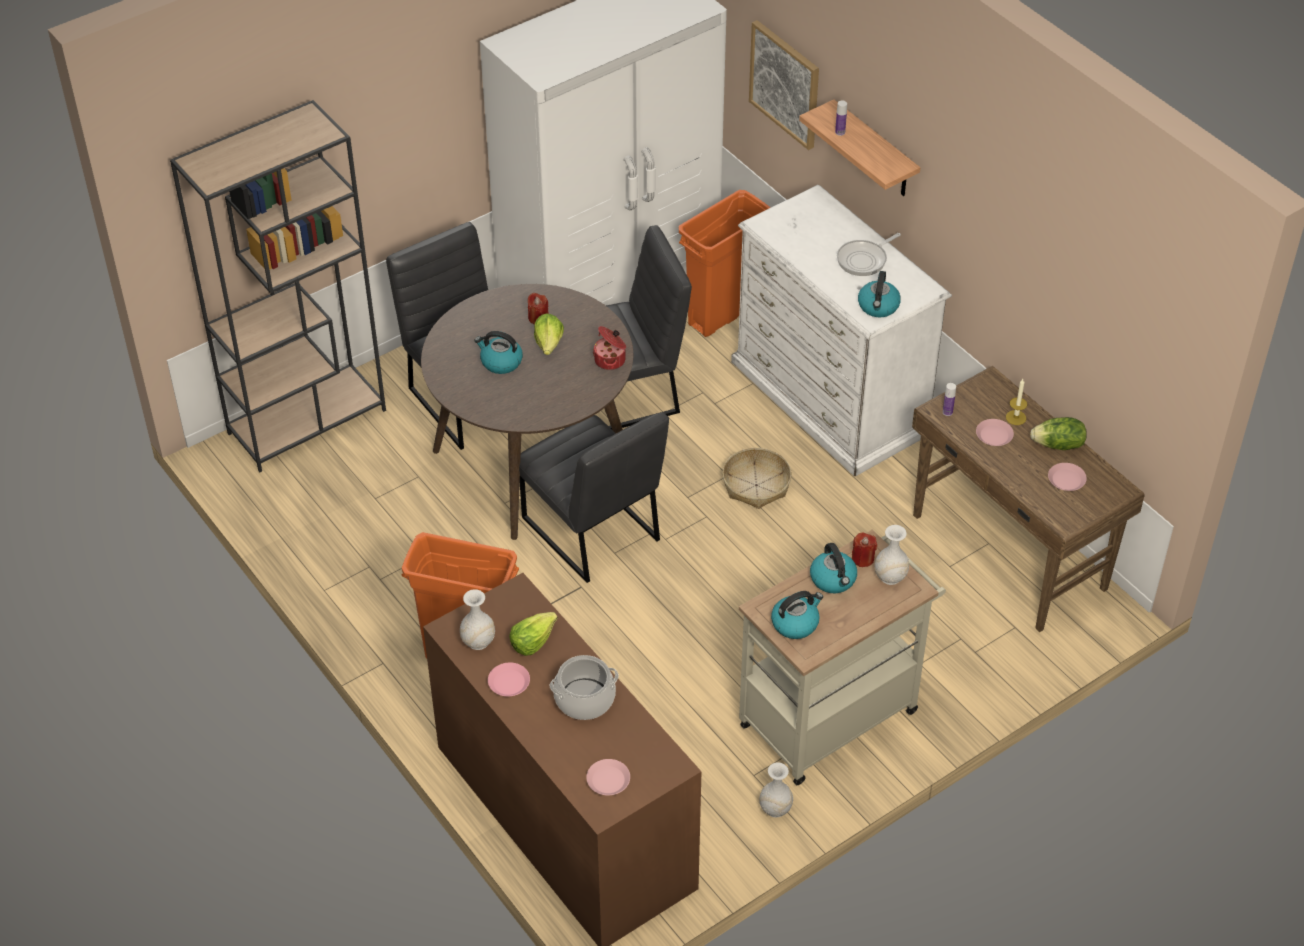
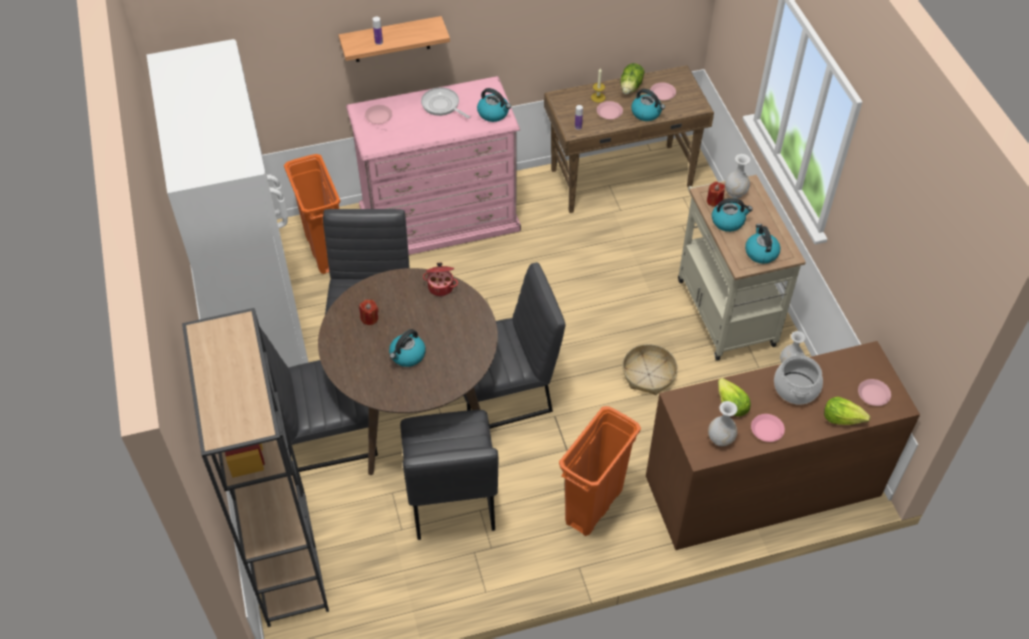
camera: 70 degrees left, 5 degrees up
(431, 526) = (451, 497): none -> grey chair
(549, 343) = (402, 319): lettuce -> lettuce (842, 418)
(756, 485) = (503, 285): basket -> basket (649, 374)
(785, 84) = (281, 62): picture -> none
(812, 214) = (378, 117): none -> pink plate
(832, 397) = (440, 218): white dresser -> pink dresser
(864, 260) = (442, 105): frying pan -> frying pan turned 150 degrees clockwise
(1017, 472) = (646, 113): none -> kettle

